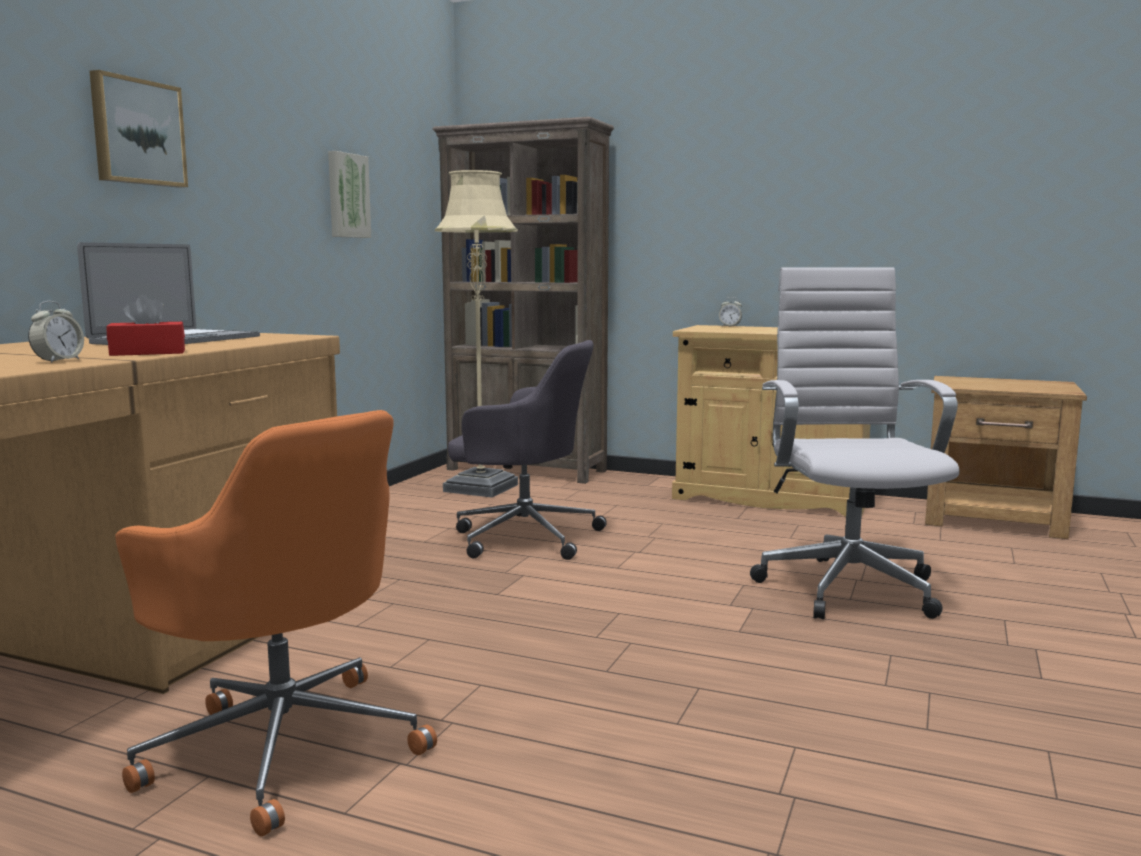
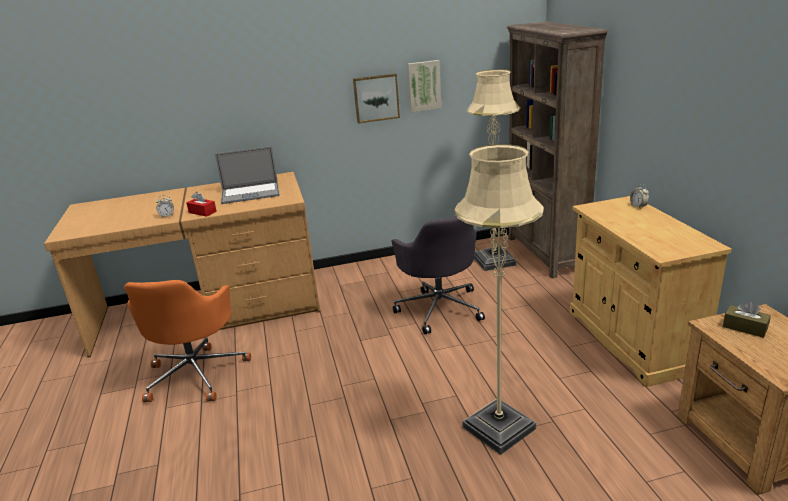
camera: 55 degrees right, 15 degrees up
(136, 132) = (272, 86): picture -> picture (376, 98)
(846, 586) = (499, 428): white office chair -> beige floor lamp
(968, 383) = (745, 327): none -> brown tissue box

